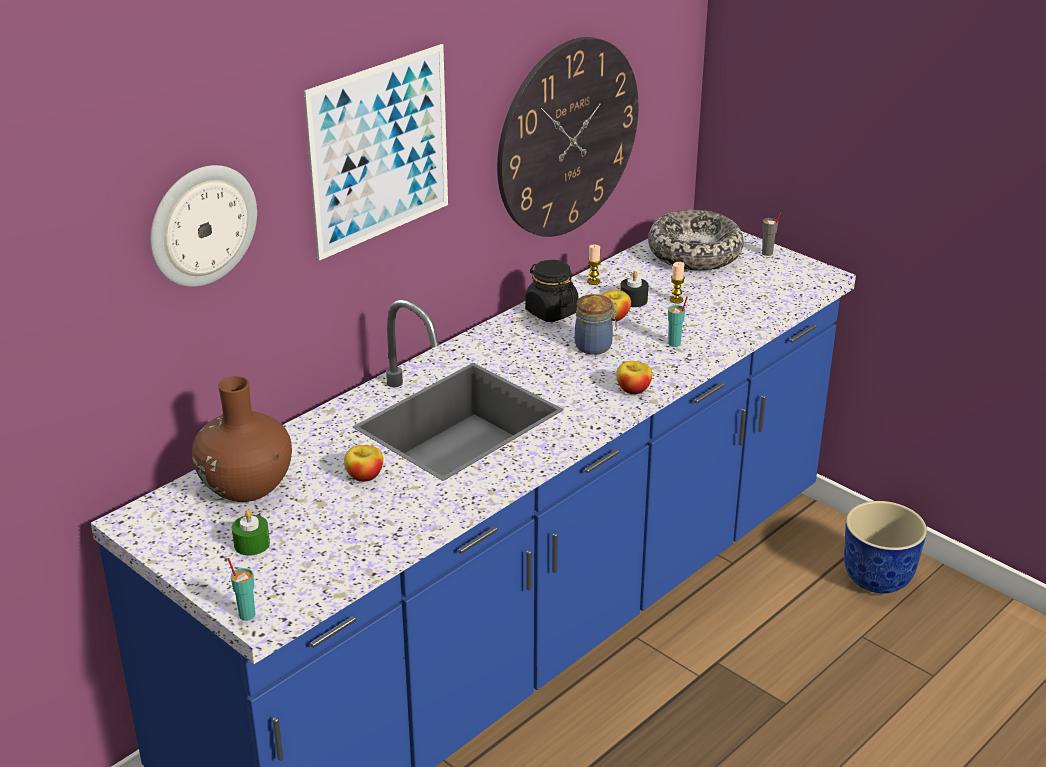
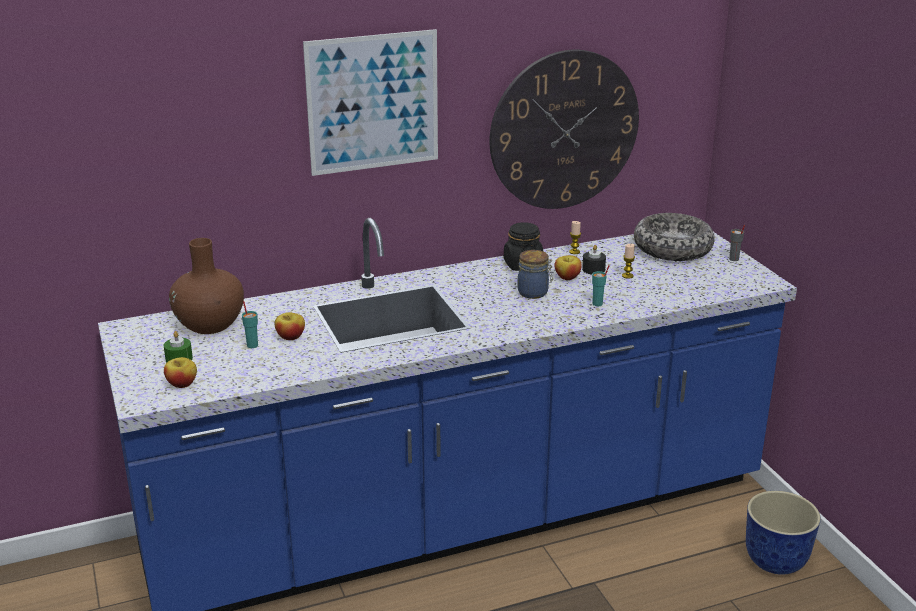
camera: 25 degrees right, 5 degrees down
(202, 225) = (207, 125): wall clock -> none
(246, 614) = (134, 399): turquoise cup -> turquoise cup (252, 345)
(633, 390) = (535, 327): apple -> apple (182, 384)

